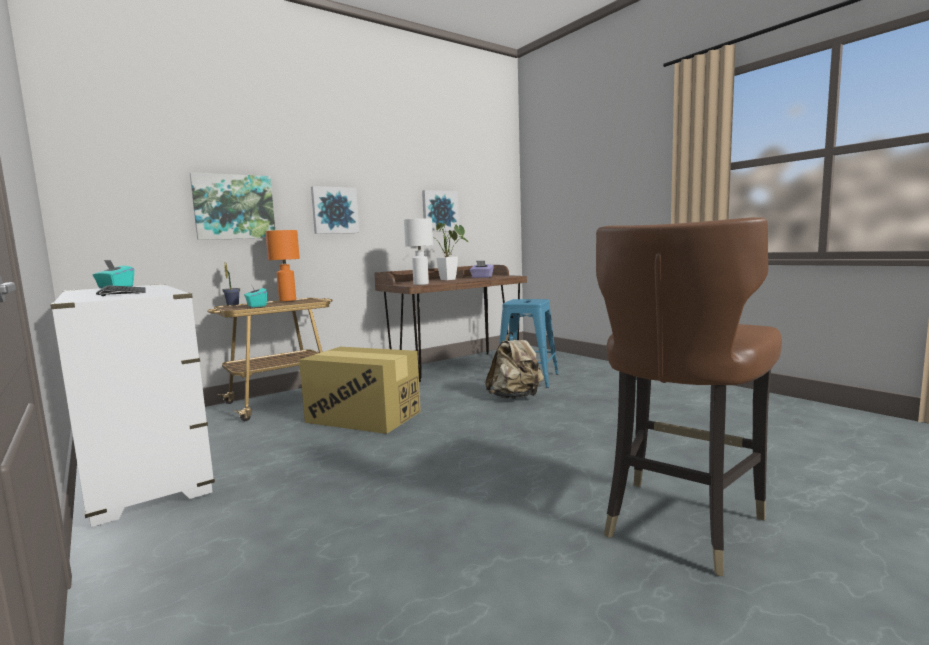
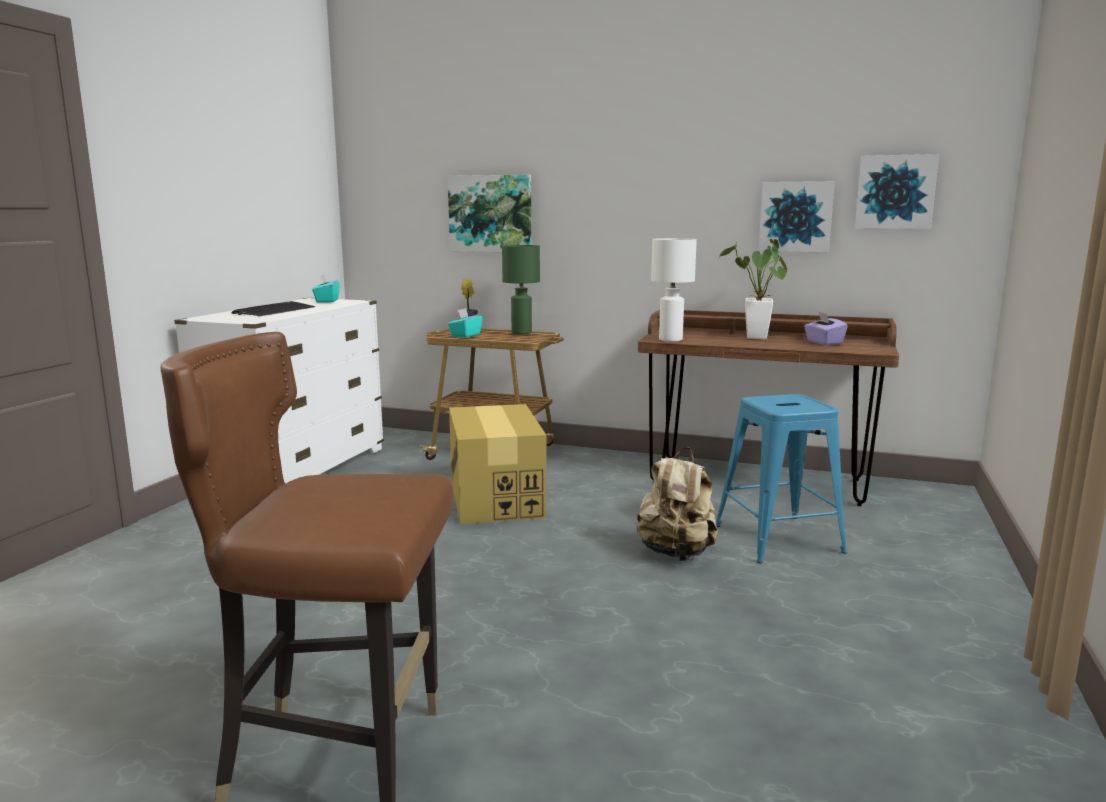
camera: 55 degrees right, 5 degrees up
(287, 300) = (521, 333): orange table lamp -> green table lamp
(334, 210) = (611, 217): picture -> picture (895, 192)

